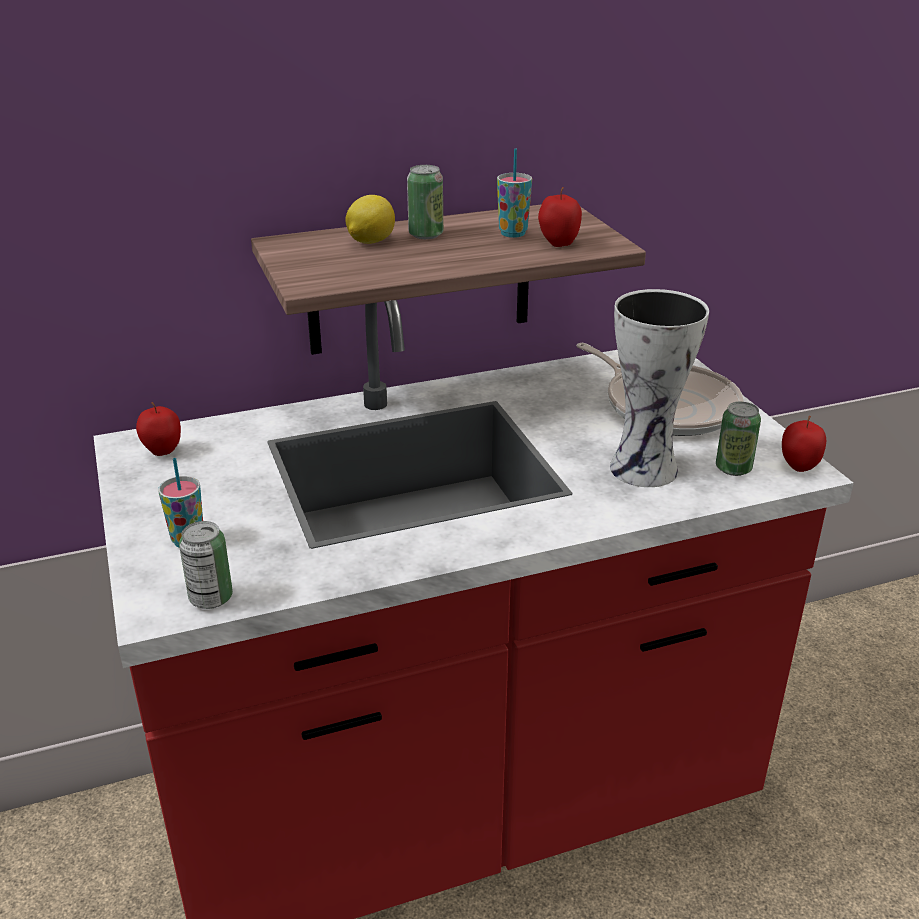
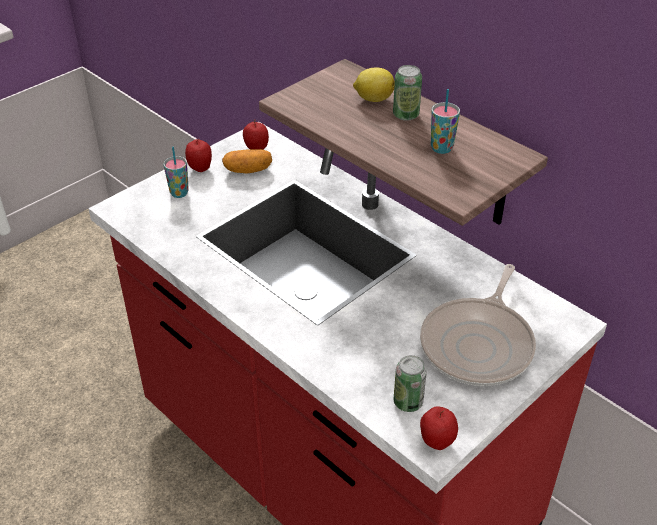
camera: 65 degrees right, 10 degrees up
(203, 470) = (248, 170): none -> potato
(211, 598) = (135, 220): can -> none
(558, 244) = (437, 173): apple -> apple (200, 168)
(647, 469) = (374, 354): vase -> none

